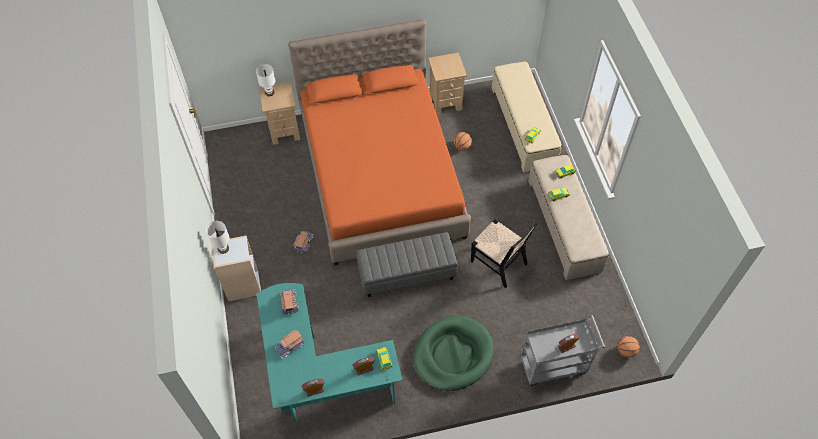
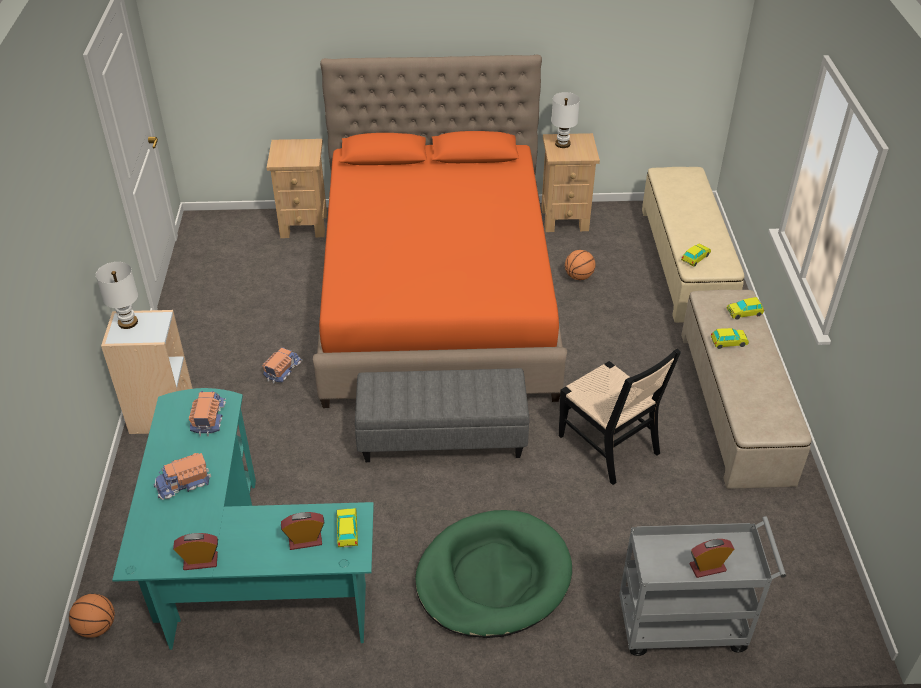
camera: 10 degrees right, 15 degrees down
(269, 92) = (285, 147): white table lamp -> white table lamp (562, 144)
(625, 351) = (830, 625): basketball -> basketball (97, 627)

